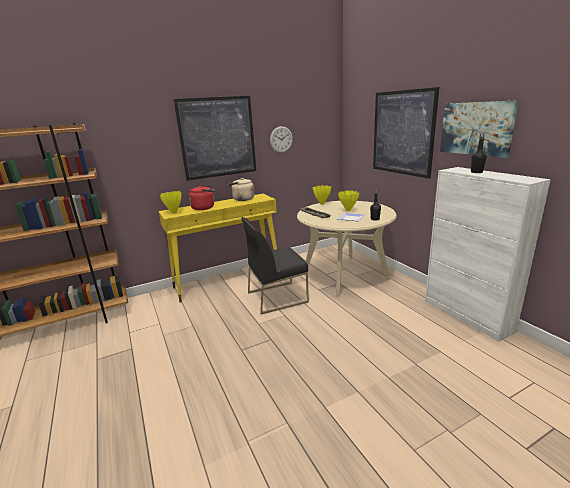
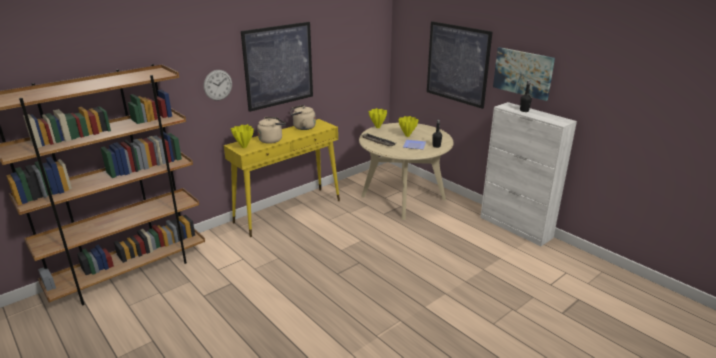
camera: 15 degrees left, 5 degrees up
(204, 208) = (272, 140): red kettle -> beige kettle
(277, 297) = (347, 224): black chair -> none
(281, 139) = (336, 62): wall clock -> wall clock (218, 85)

